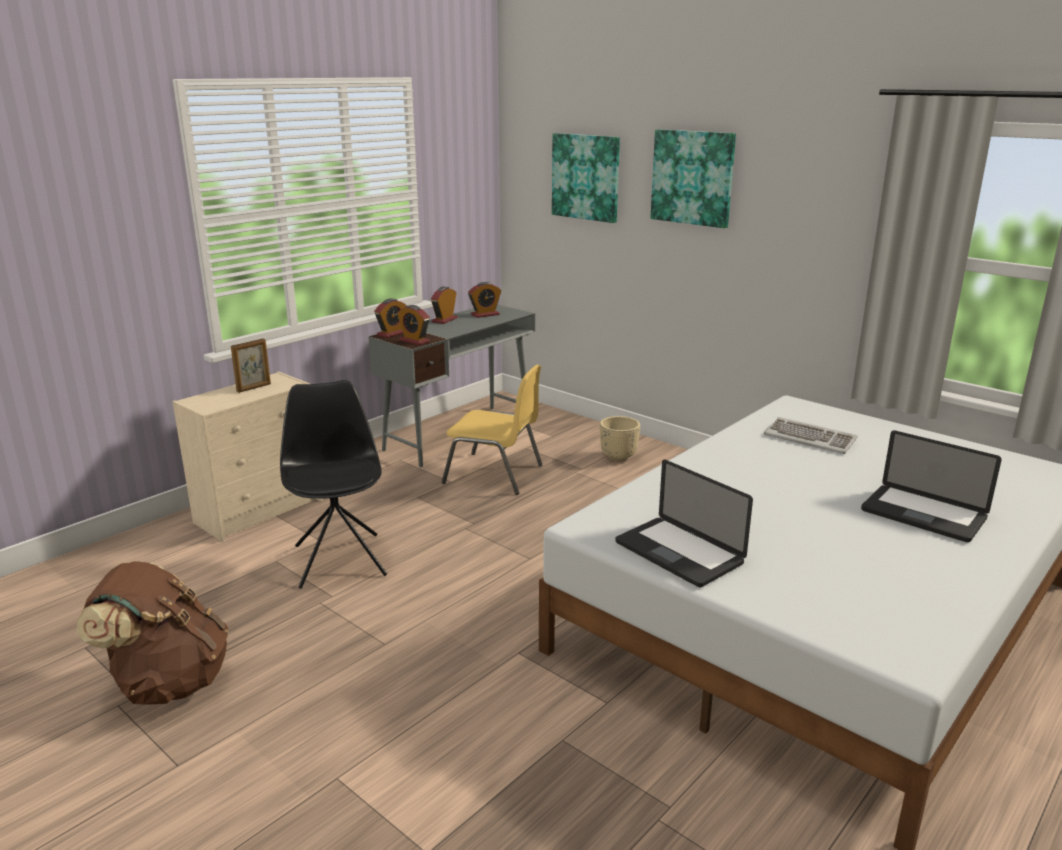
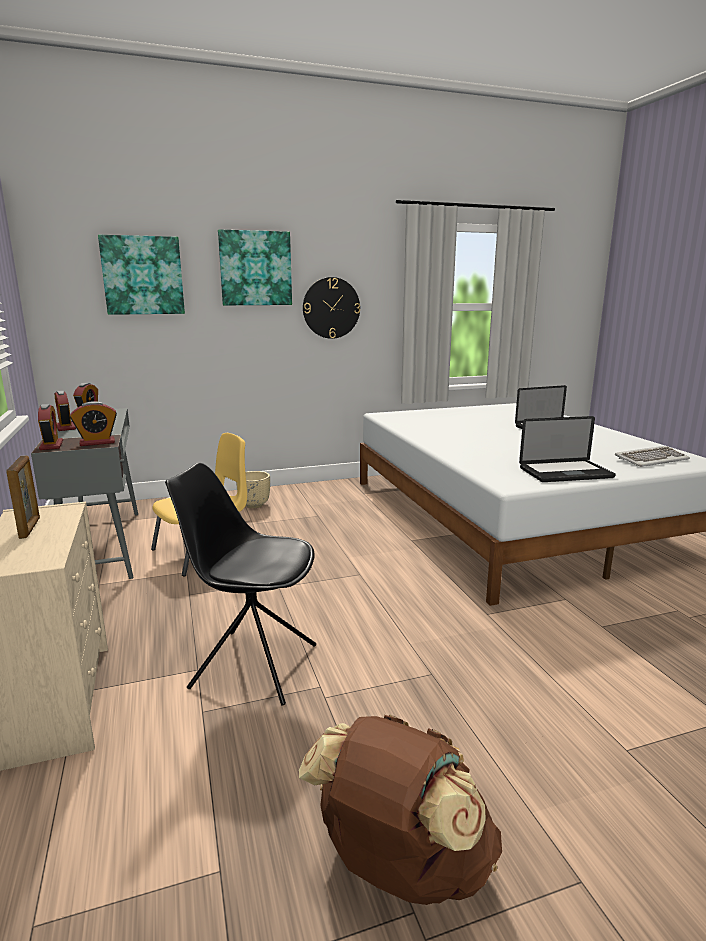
camera: 60 degrees left, 5 degrees down
(779, 239) = (331, 308): none -> wall clock
(810, 438) = (435, 422): keyboard -> keyboard (651, 459)

